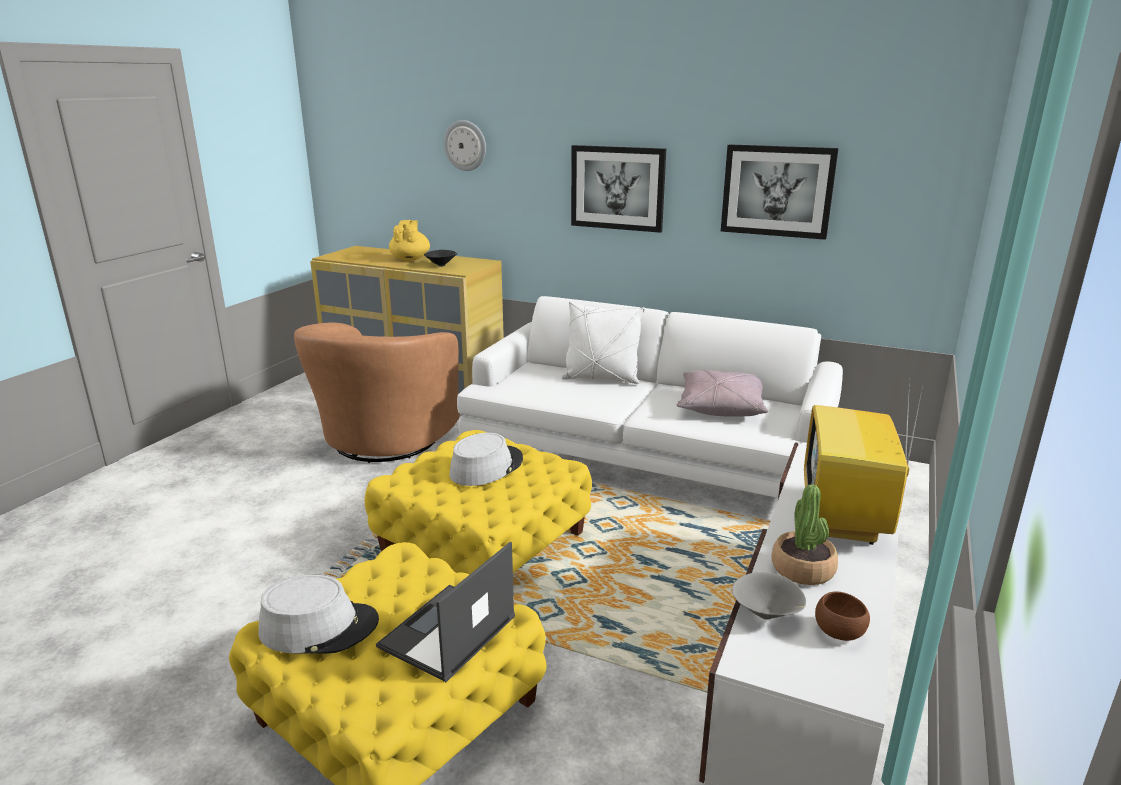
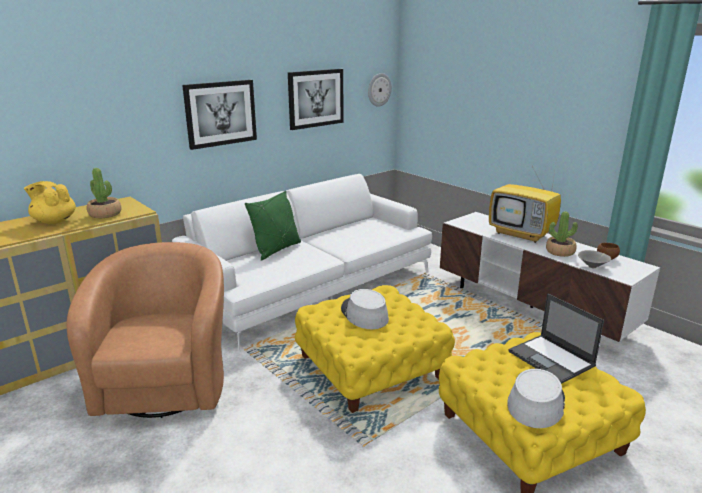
camera: 65 degrees left, 0 degrees up
(384, 441) = (167, 383): brown armchair -> brown armchair turned 135 degrees counterclockwise
(442, 265) = (105, 214): black bowl -> potted plant
(465, 145) = (74, 97): wall clock -> wall clock (379, 89)
(601, 378) = (276, 250): white pillow -> green pillow
(720, 407) = (356, 232): purple pillow -> none

